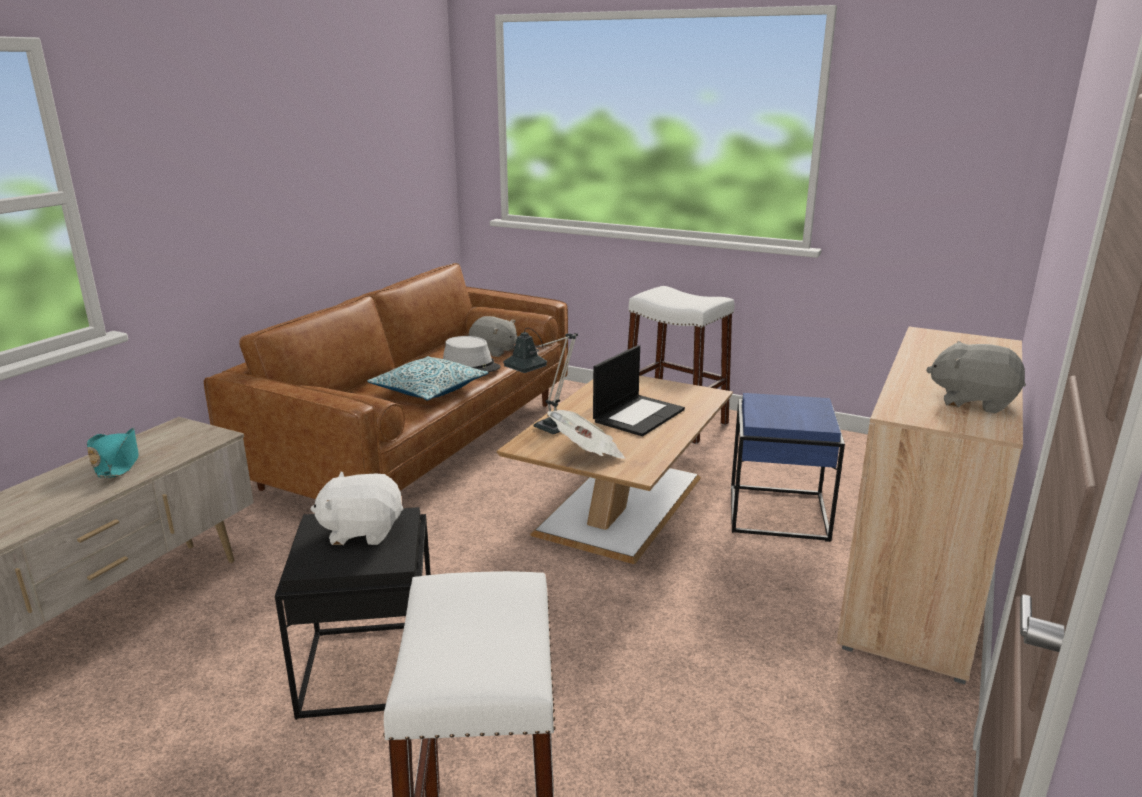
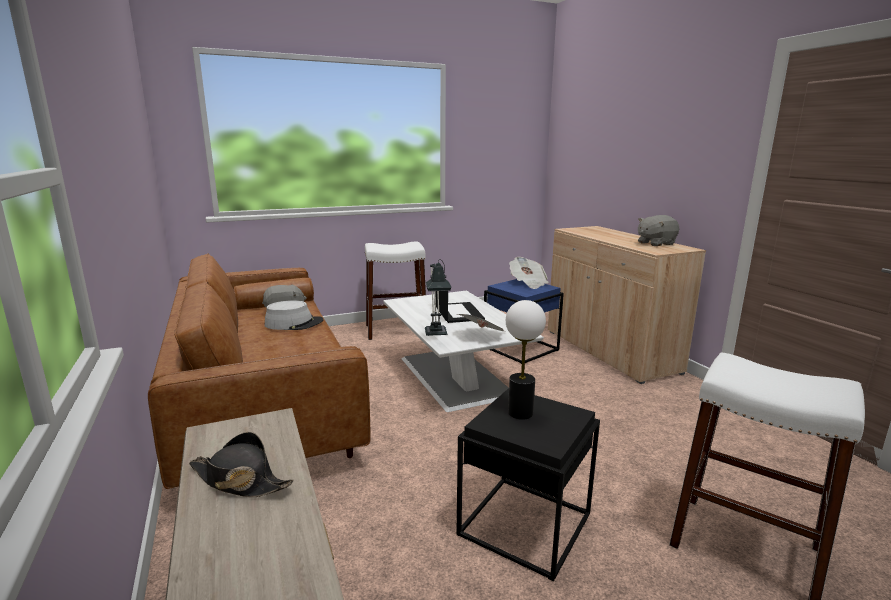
camera: 50 degrees left, 5 degrees down
(117, 463) = (239, 480): turquoise hat -> black hat
(362, 531) = (520, 413): white plush toy -> table lamp
(429, 390) = (302, 344): pillow -> none
(622, 502) = (453, 375): brown coffee table -> white coffee table
(810, 409) = (528, 283): none -> newspaper

